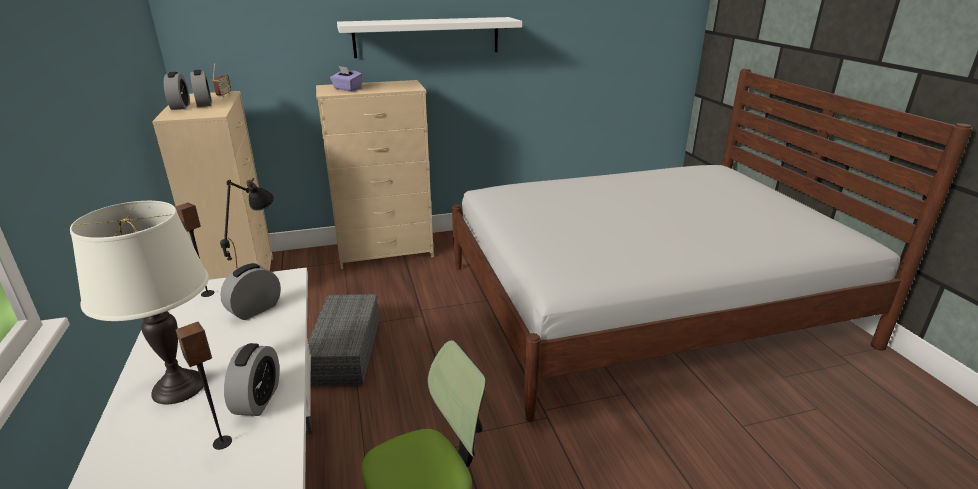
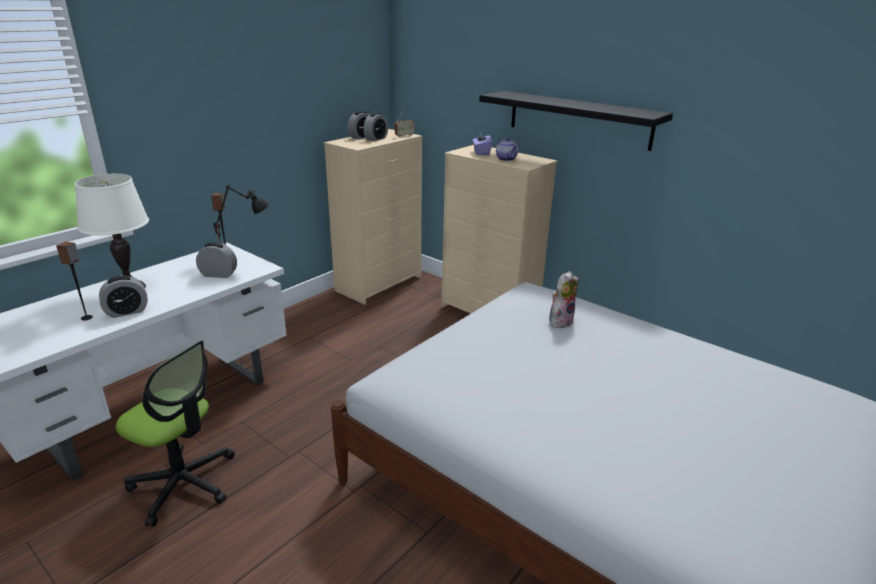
camera: 55 degrees right, 0 degrees up
(345, 350) = (348, 356): grey storage box -> none
(383, 88) = (506, 159): none -> teapot
(427, 37) = (578, 119): white shelf -> black shelf
(556, 196) = (560, 321): none -> plush toy

